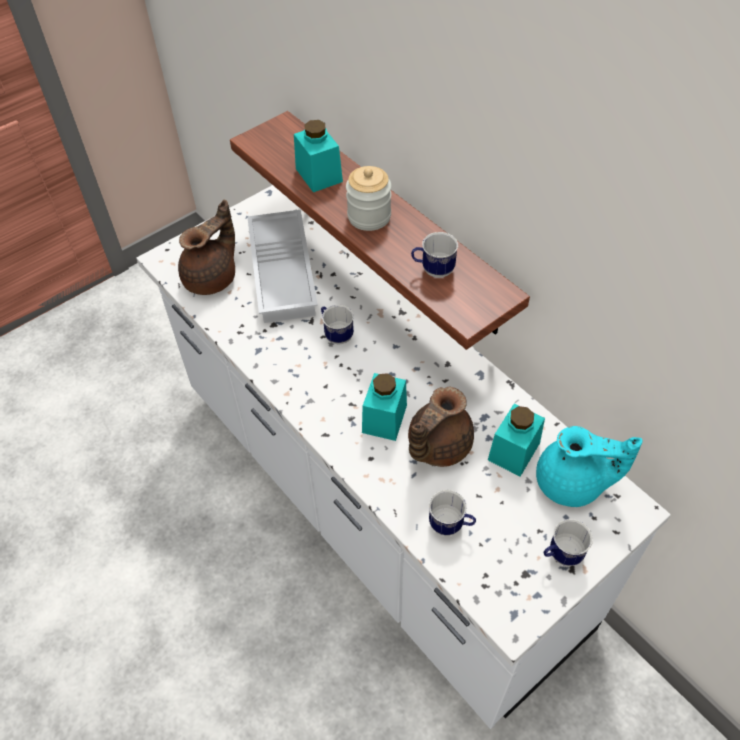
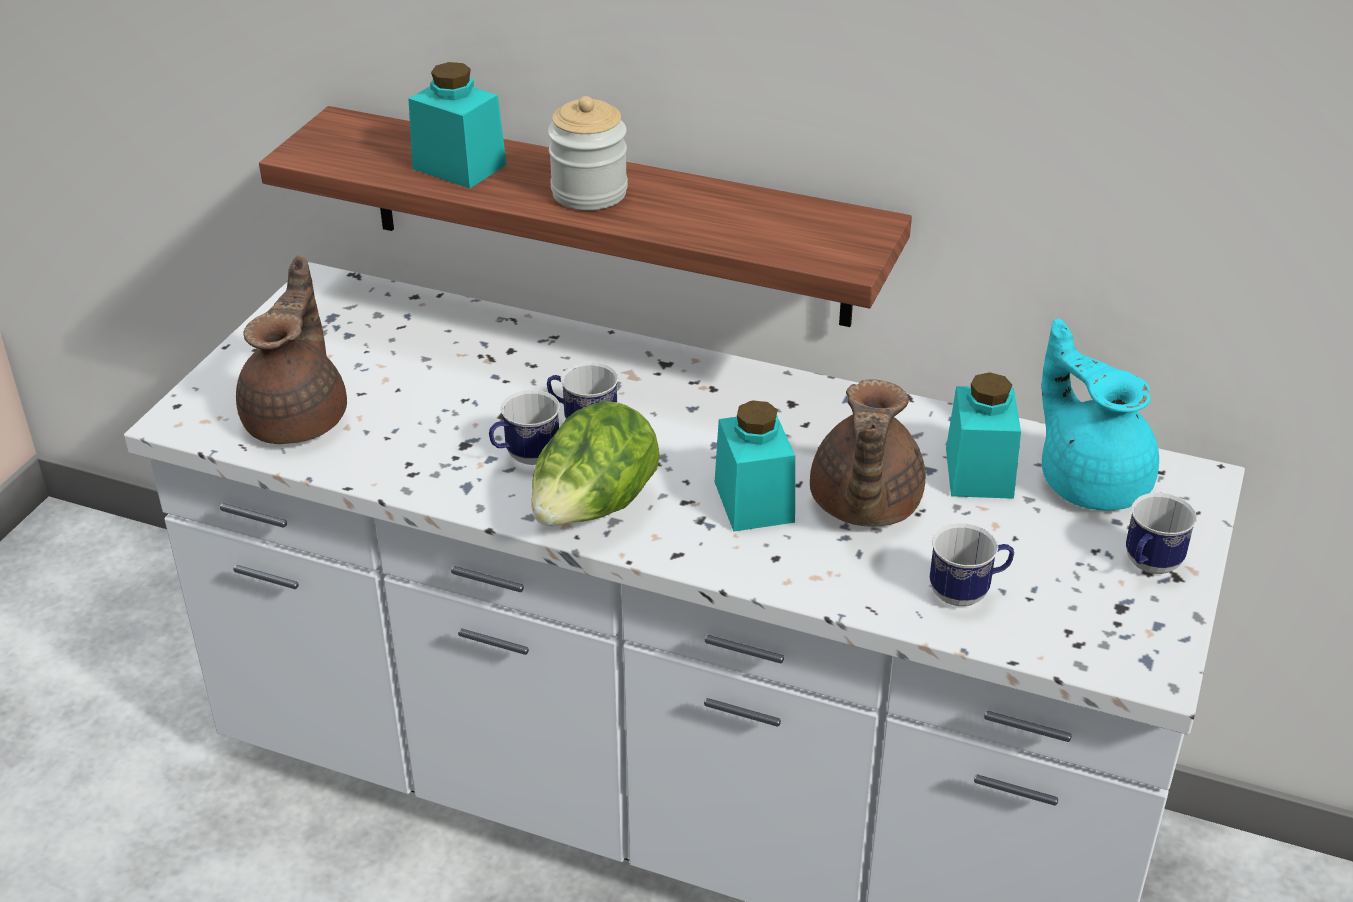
camera: 30 degrees left, 15 degrees down
(285, 272) = (425, 372): white tray -> none
(305, 390) = (594, 510): none -> lettuce
(433, 270) = (747, 225): mug -> mug (525, 457)
(572, 483) = (1091, 480): turquoise teapot -> turquoise teapot turned 105 degrees counterclockwise

